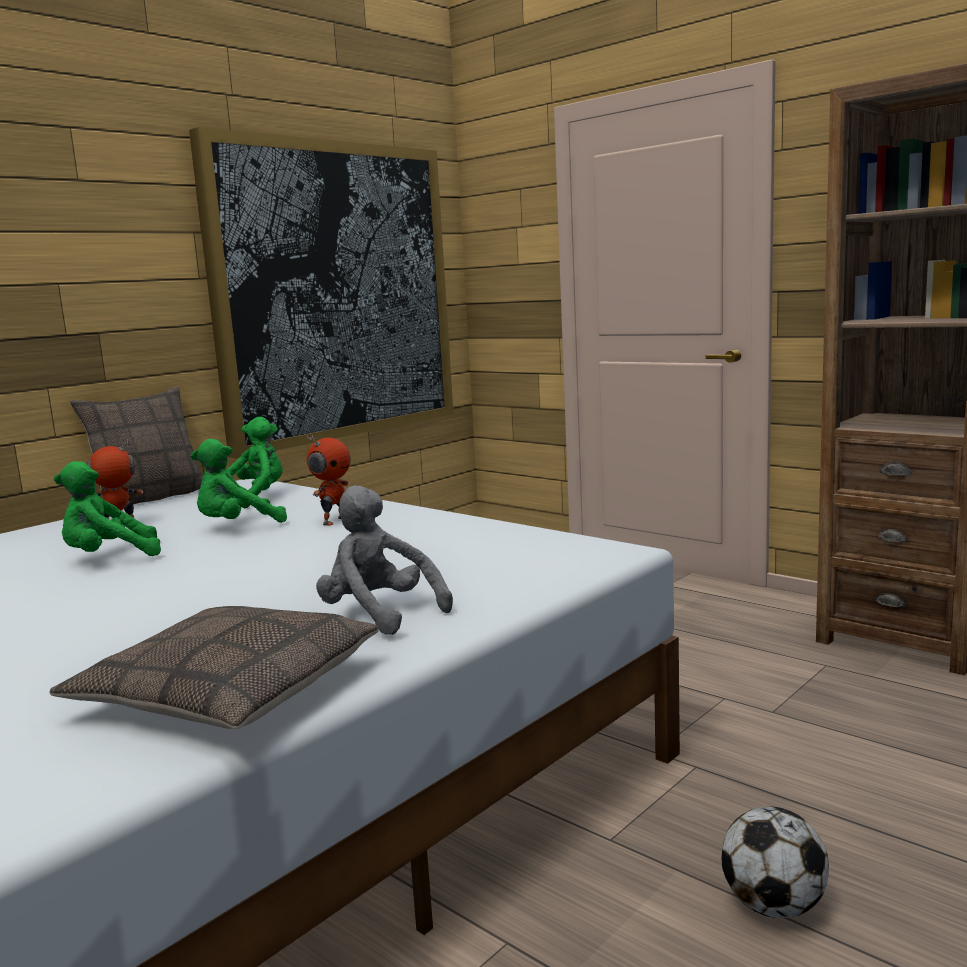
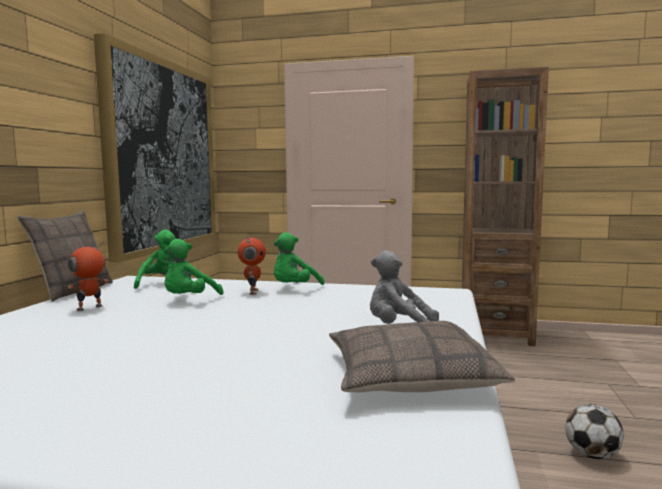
camera: 30 degrees left, 5 degrees down
(109, 558) = (129, 325): green plush toy -> green plush toy (294, 289)

